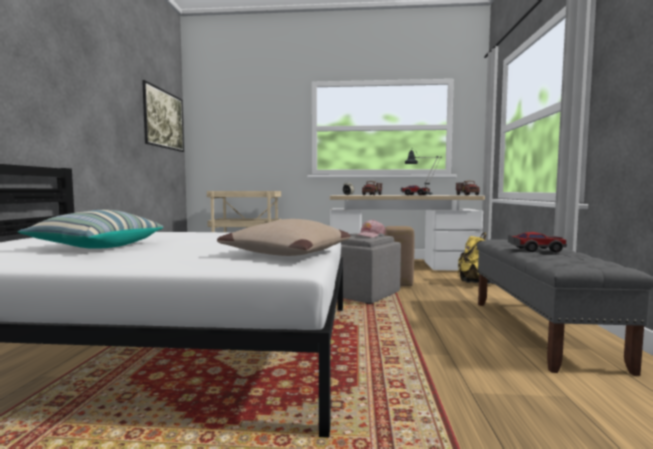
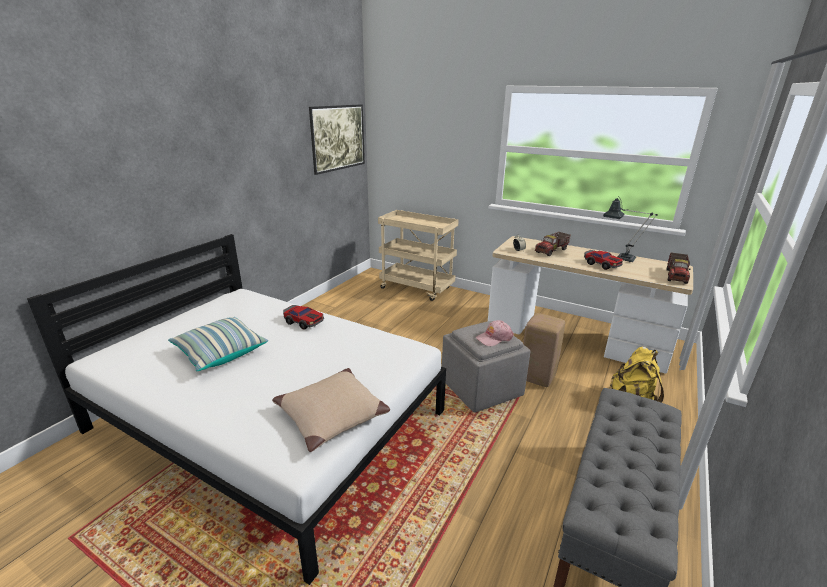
camera: 25 degrees right, 20 degrees up
(536, 249) = (624, 449): toy car -> toy car (304, 321)

